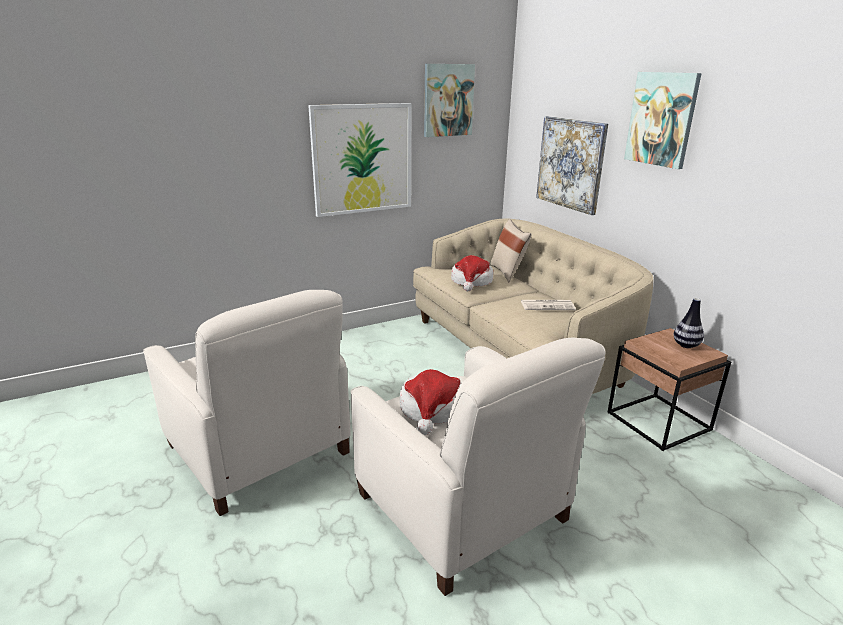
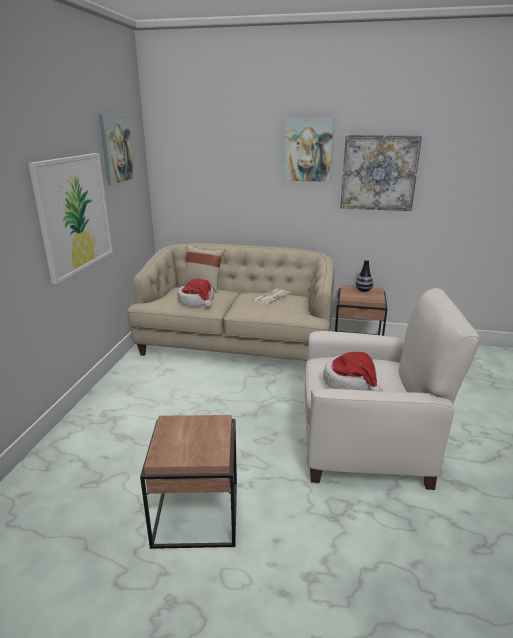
camera: 50 degrees left, 0 degrees up
(259, 450) = (197, 515): white armchair -> brown side table
(571, 163) = (229, 190): picture -> picture (379, 173)

